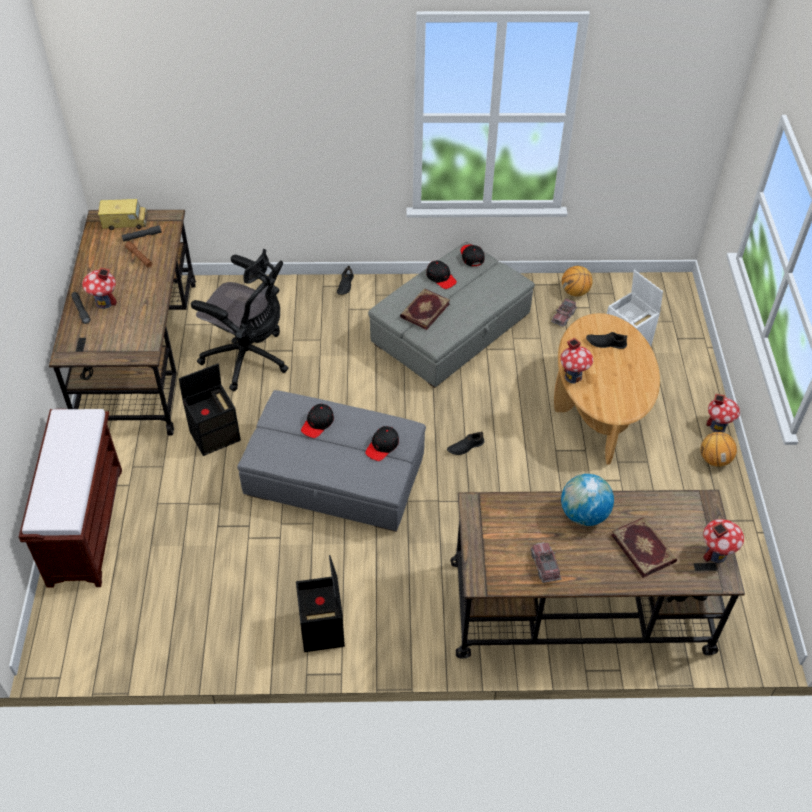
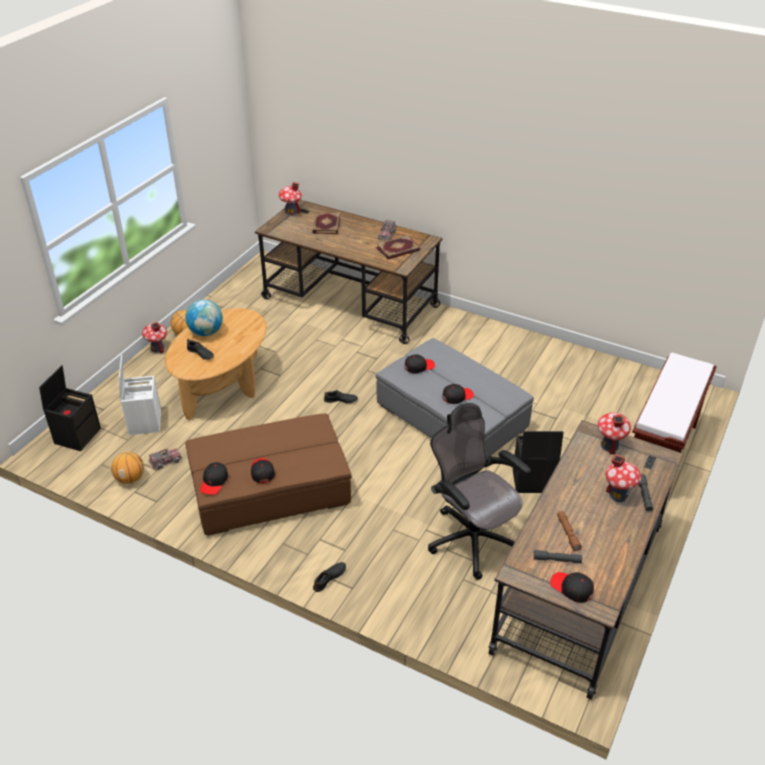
camera: 150 degrees left, 10 degrees down
(125, 222) = (571, 588): toy truck -> black cap
(323, 629) = (510, 343): black storage box -> black storage box (77, 435)
(424, 310) = (304, 449): book -> book (398, 249)
(451, 330) = (270, 489): grey ottoman -> brown ottoman
(573, 376) = (250, 342): toy house -> toy house (609, 445)
(583, 514) = (342, 245): globe -> globe (206, 332)

